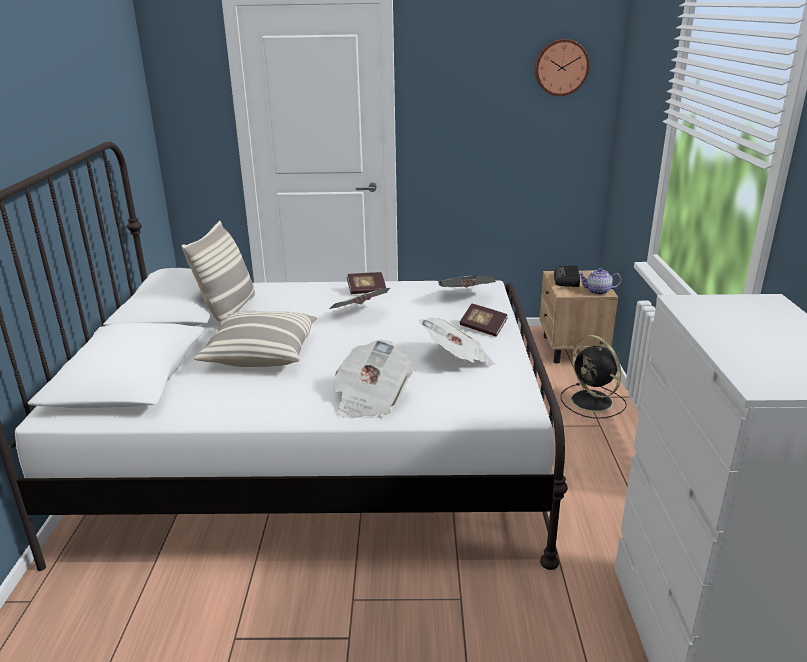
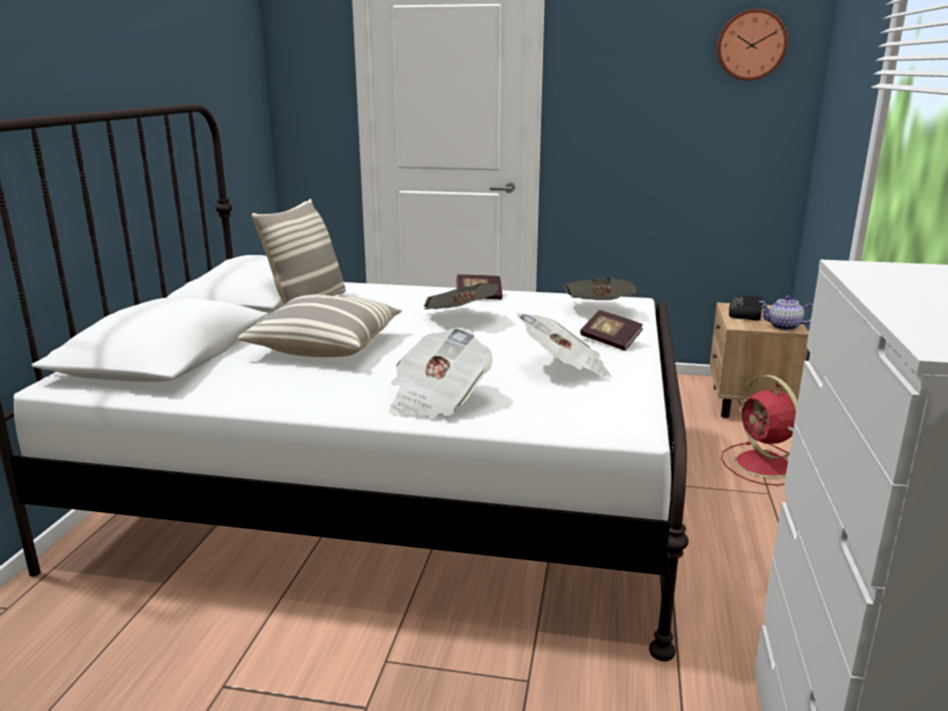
camera: 10 degrees right, 5 degrees down
(593, 402) = (765, 465): black fan -> red fan

